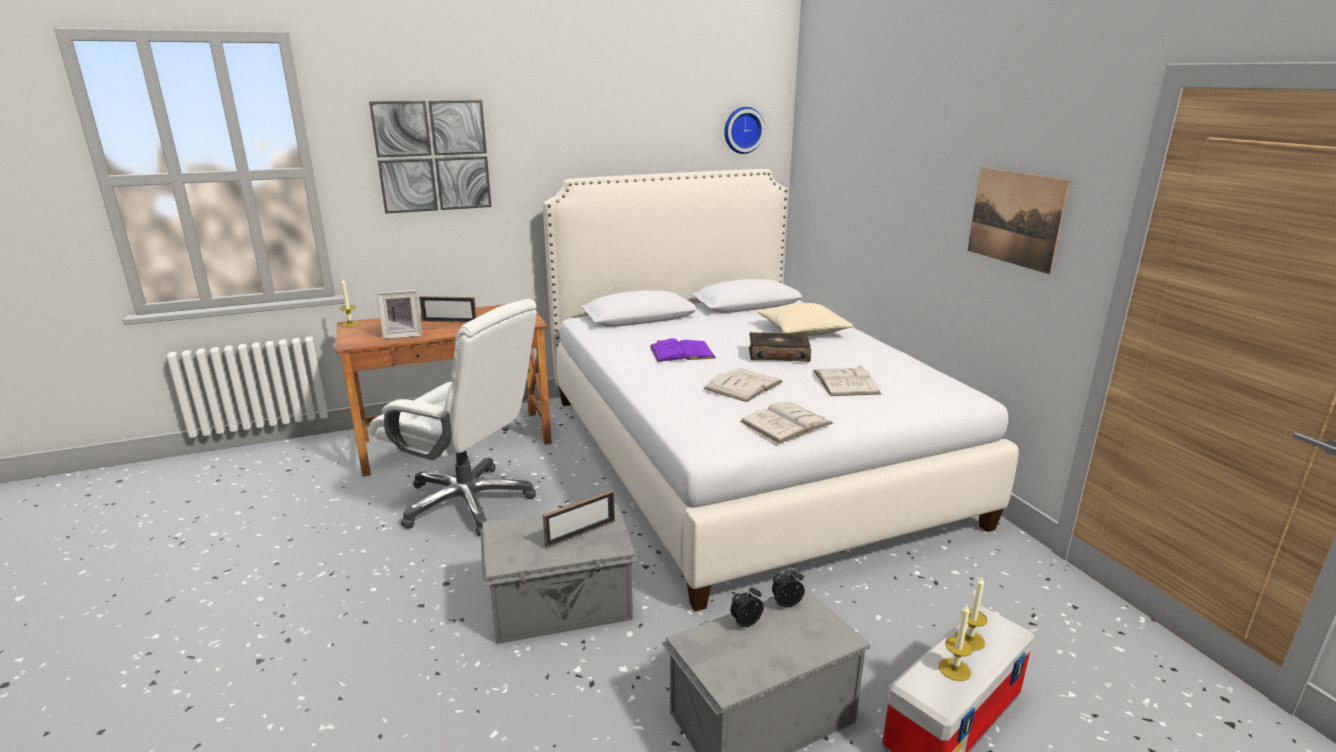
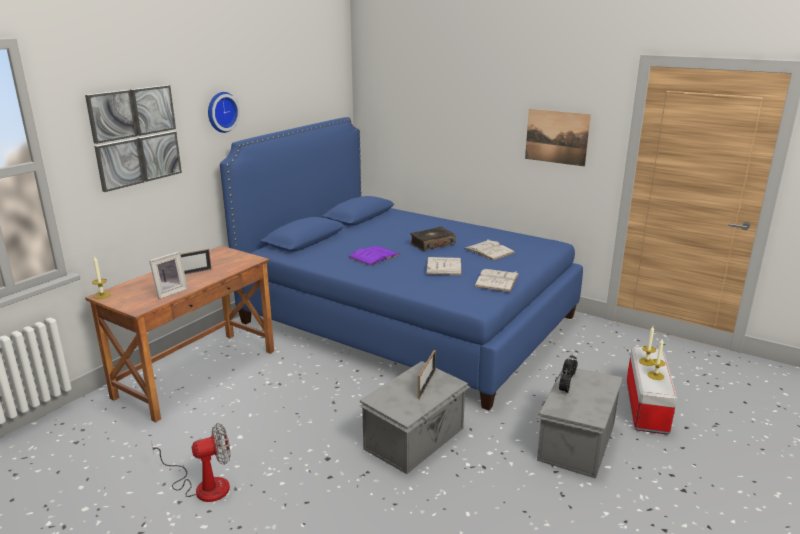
camera: 35 degrees left, 0 degrees up
(313, 557) = (203, 486): none -> fan
(468, 502) = (269, 408): white office chair -> none
(741, 455) = (407, 319): white bed -> blue bed
(742, 130) = (327, 90): wall clock -> wall clock (221, 112)
(803, 331) = (421, 226): beige pillow -> none

